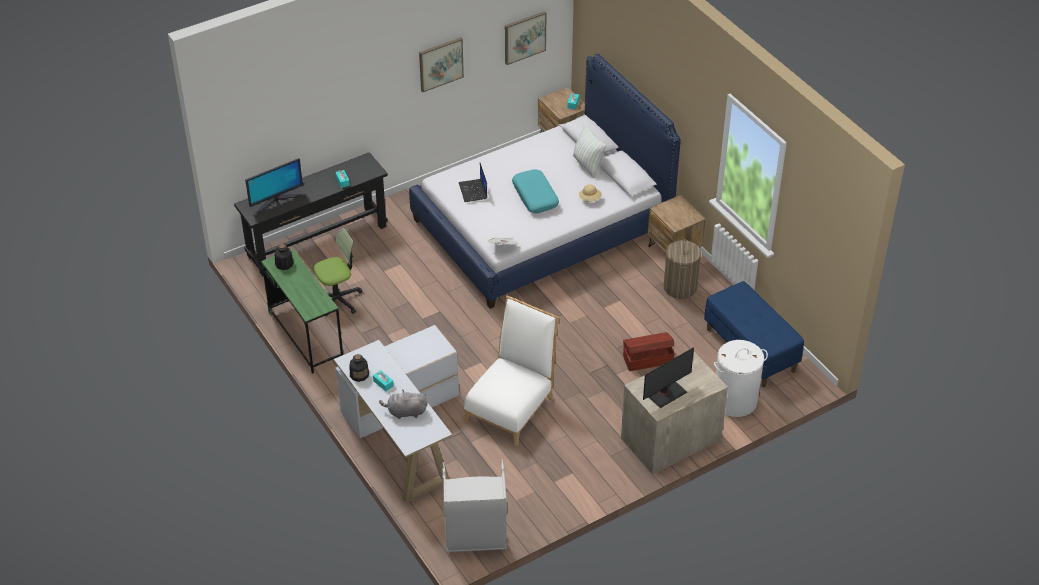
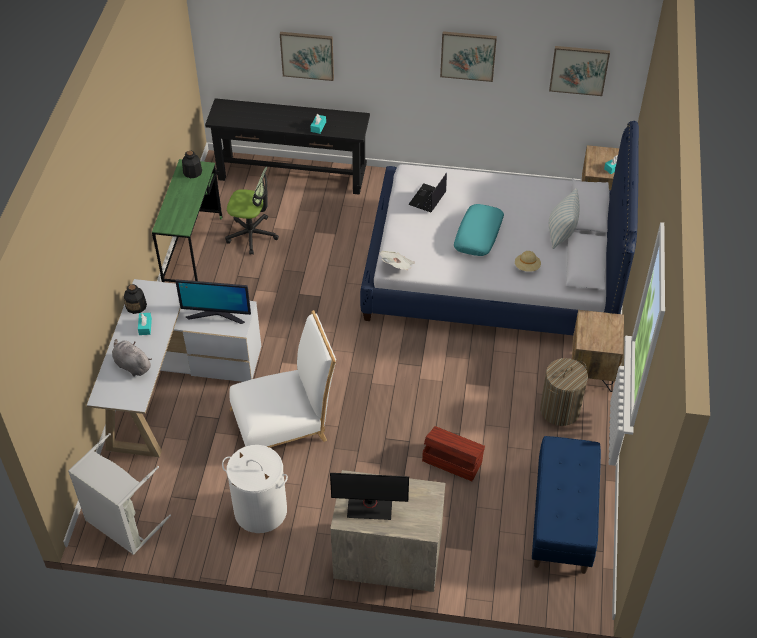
camera: 40 degrees right, 5 degrees up
(275, 200) = (247, 113): monitor -> monitor (217, 315)
(311, 124) = (307, 55): none -> picture
(734, 401) = (490, 561): white laundry basket -> white laundry basket (260, 511)

